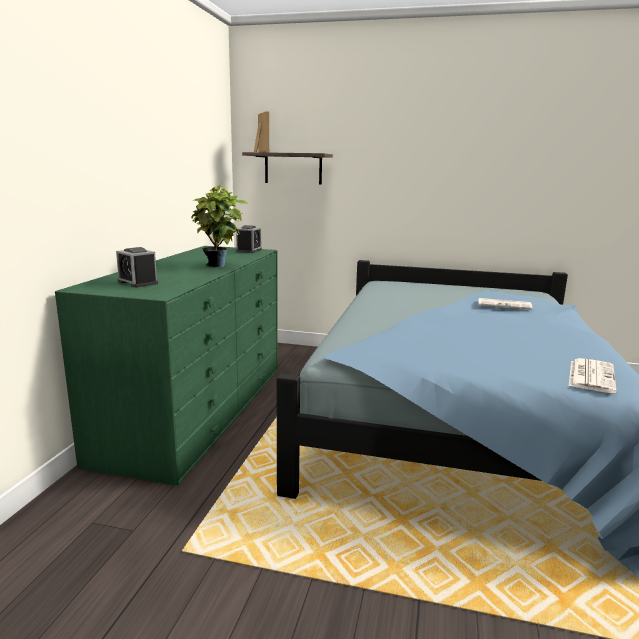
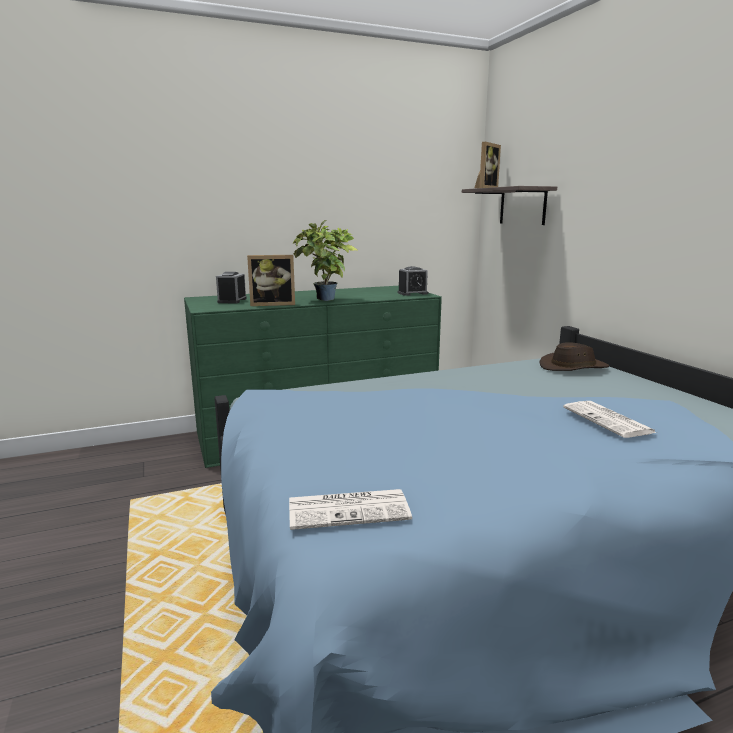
camera: 55 degrees right, 0 degrees up
(197, 277) = (273, 304): none -> picture frame
(402, 286) = (573, 367): none -> brown hat

